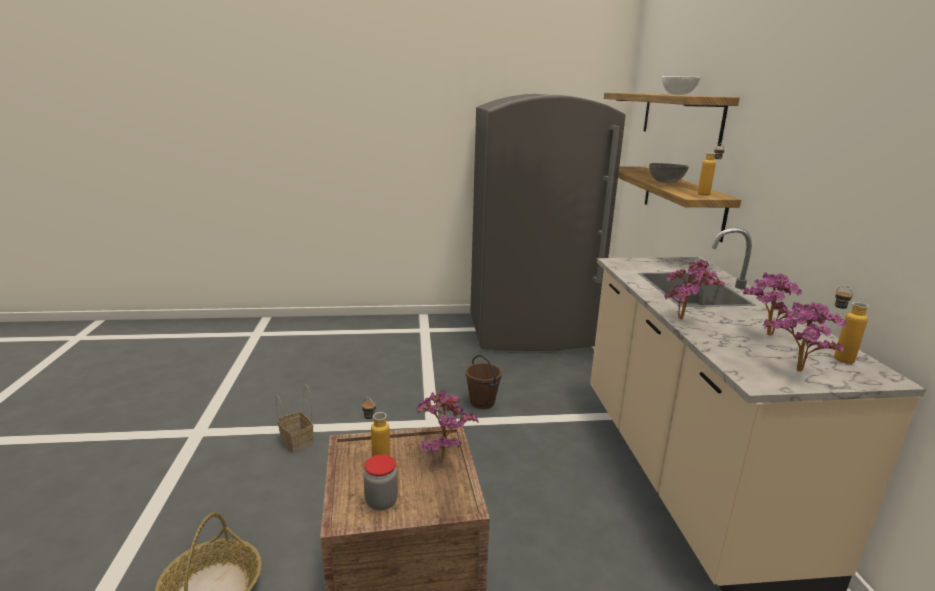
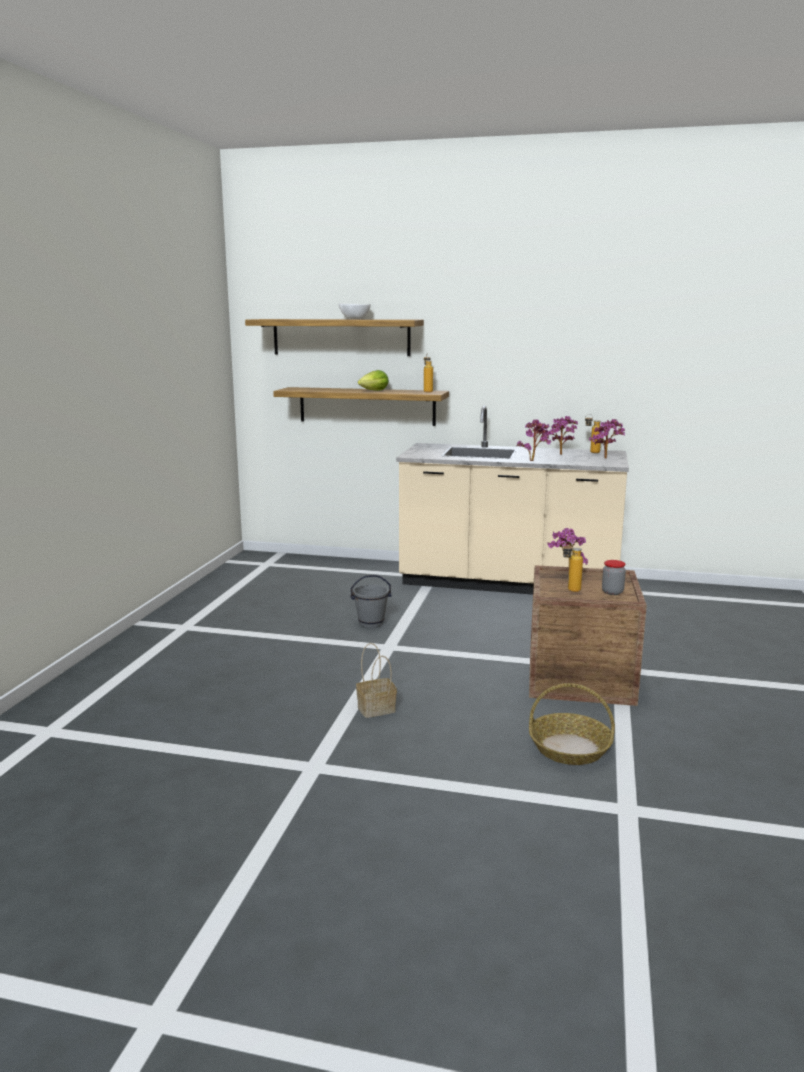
camera: 70 degrees left, 5 degrees down
(482, 402) = (371, 623): brown bucket -> grey bucket
(531, 331) = (252, 583): grey fridge -> none
(666, 182) = (374, 391): grey bowl -> lettuce

